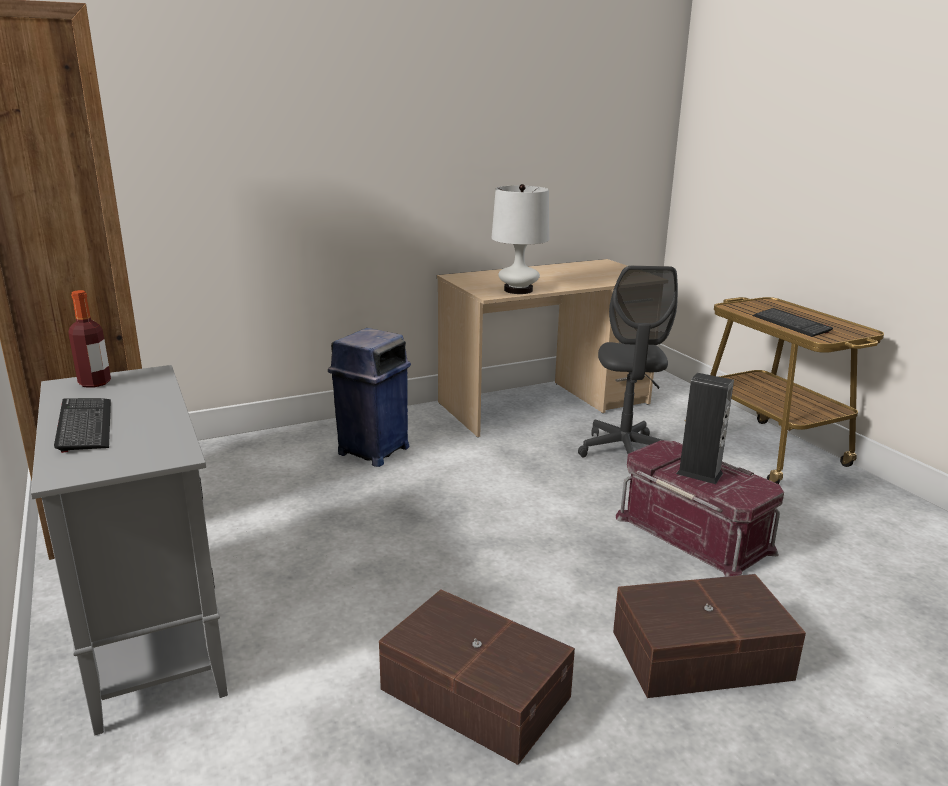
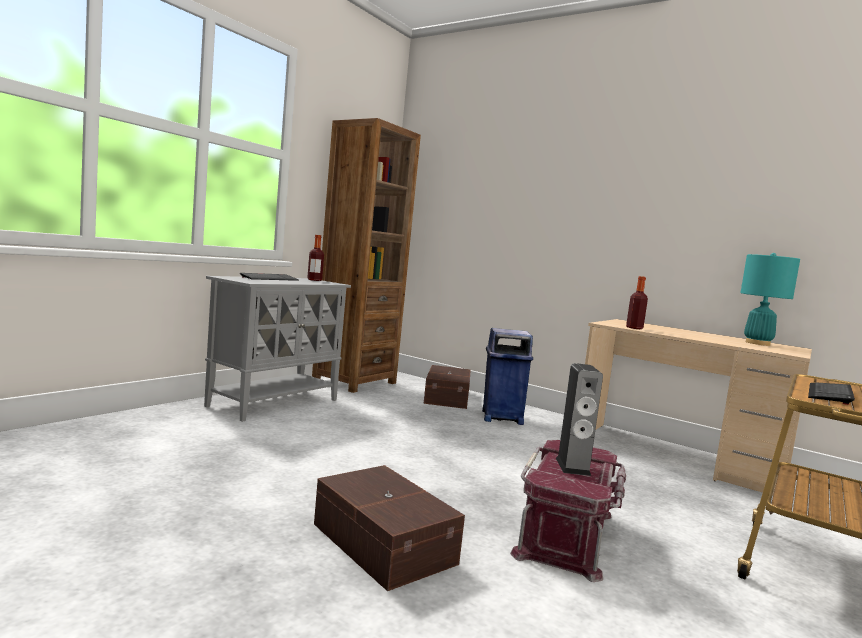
camera: 60 degrees right, 15 degrees down
(475, 691) = (283, 471): brown storage box -> brown storage box (448, 397)
(518, 290) = (634, 328): white table lamp -> bottle
(593, 269) = (757, 343): none -> turquoise table lamp
(624, 451) = (659, 495): grey office chair -> none

